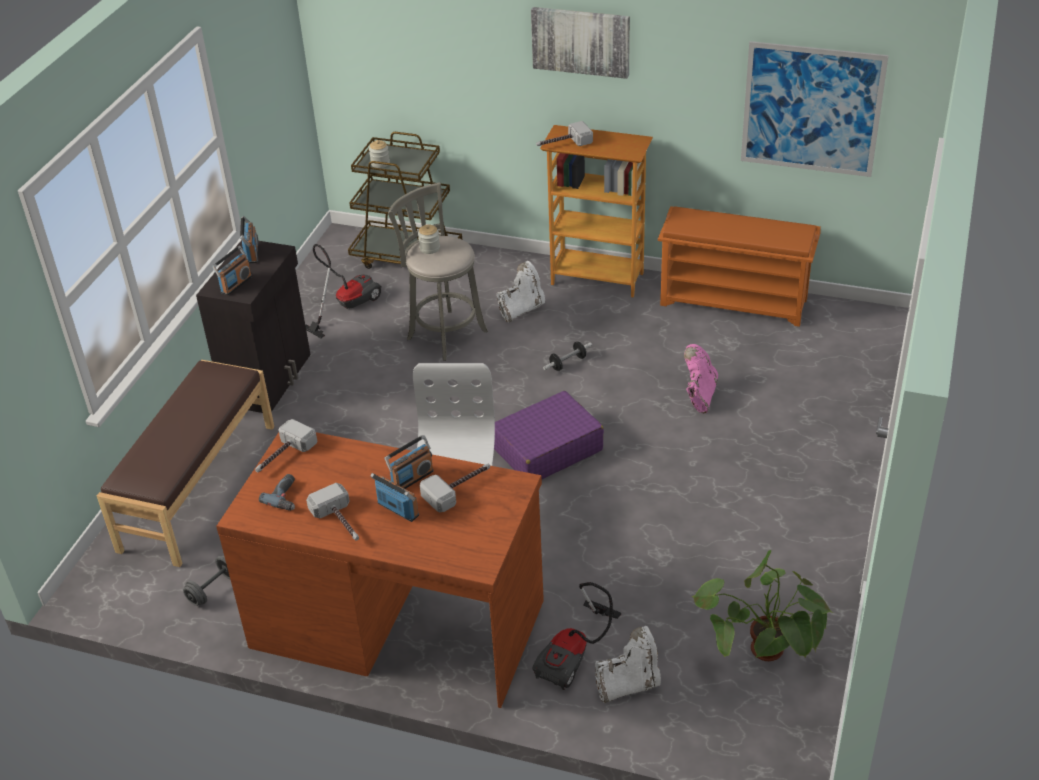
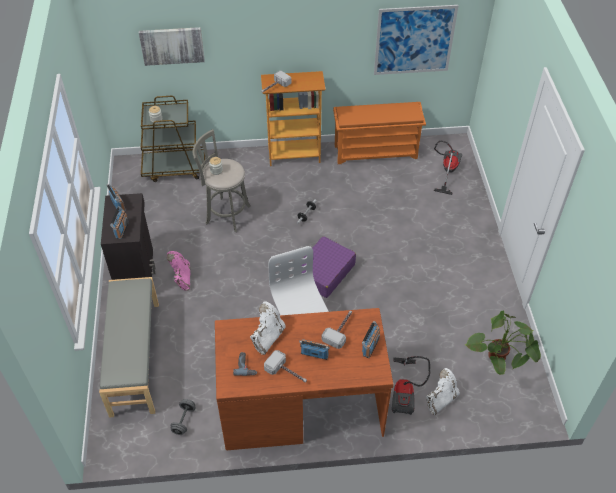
camera: 25 degrees left, 10 degrees up
(197, 486) = (134, 358): brown bench -> grey bench
(282, 456) = (227, 340): hammer -> none
(346, 306) = (156, 211): vacuum cleaner -> vacuum cleaner (447, 171)
(412, 478) = (310, 332): radio -> radio (370, 346)
(522, 309) = (262, 186): white boot -> white boot (268, 337)
(581, 41) = (275, 24): picture -> picture (172, 45)
(699, 395) = (387, 216): pink boot -> pink boot (182, 278)

